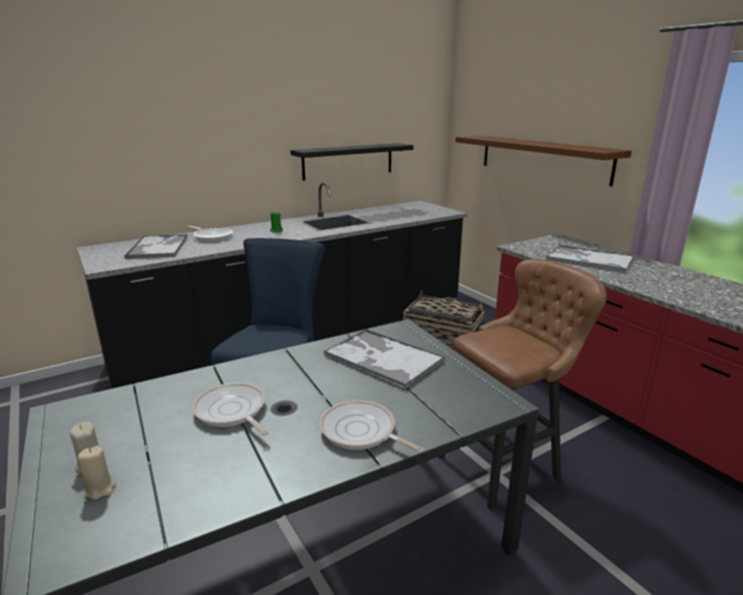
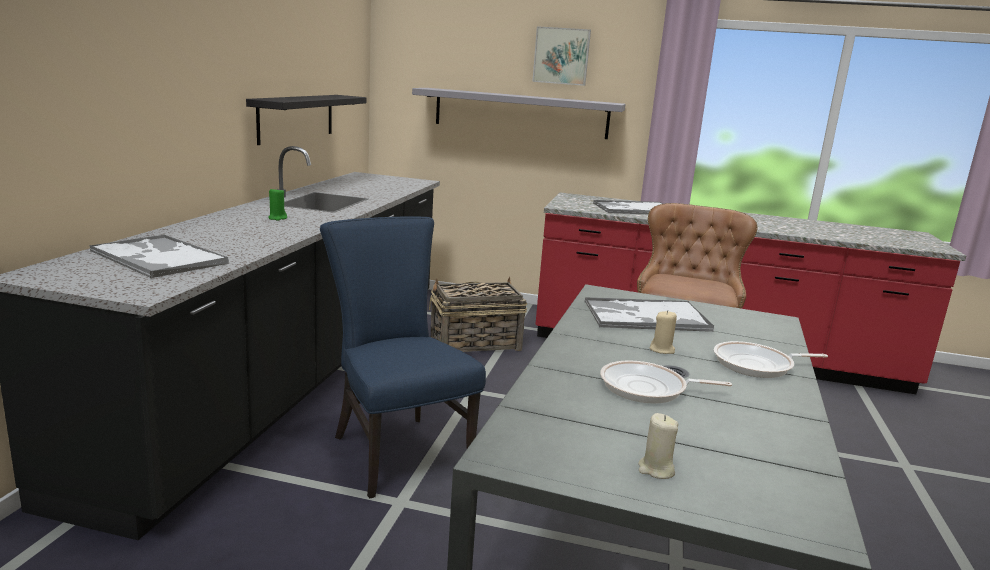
camera: 45 degrees left, 5 degrees down
(100, 489) = (714, 477): beige candle -> beige candle (662, 350)
(212, 236) = (203, 235): frying pan -> none
(542, 158) = (521, 113): brown shelf -> grey shelf
(578, 104) = (561, 56): none -> picture

